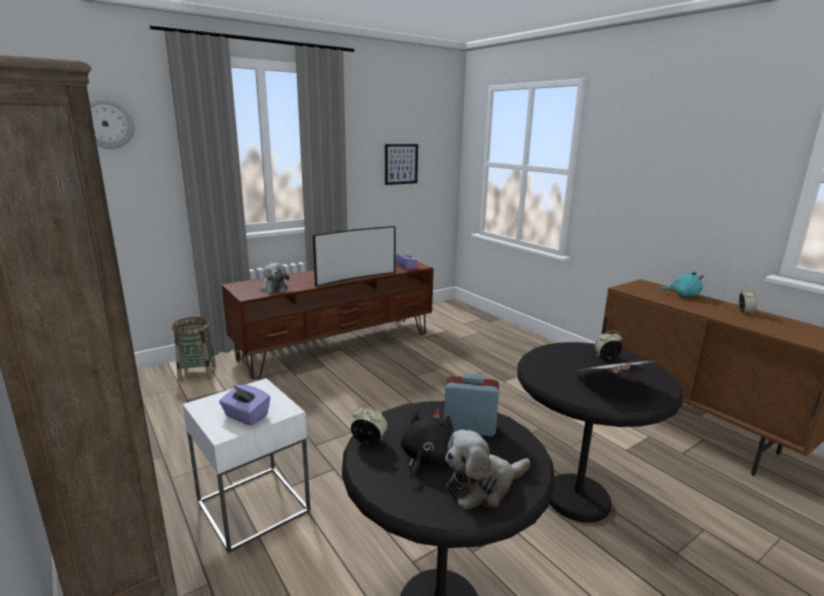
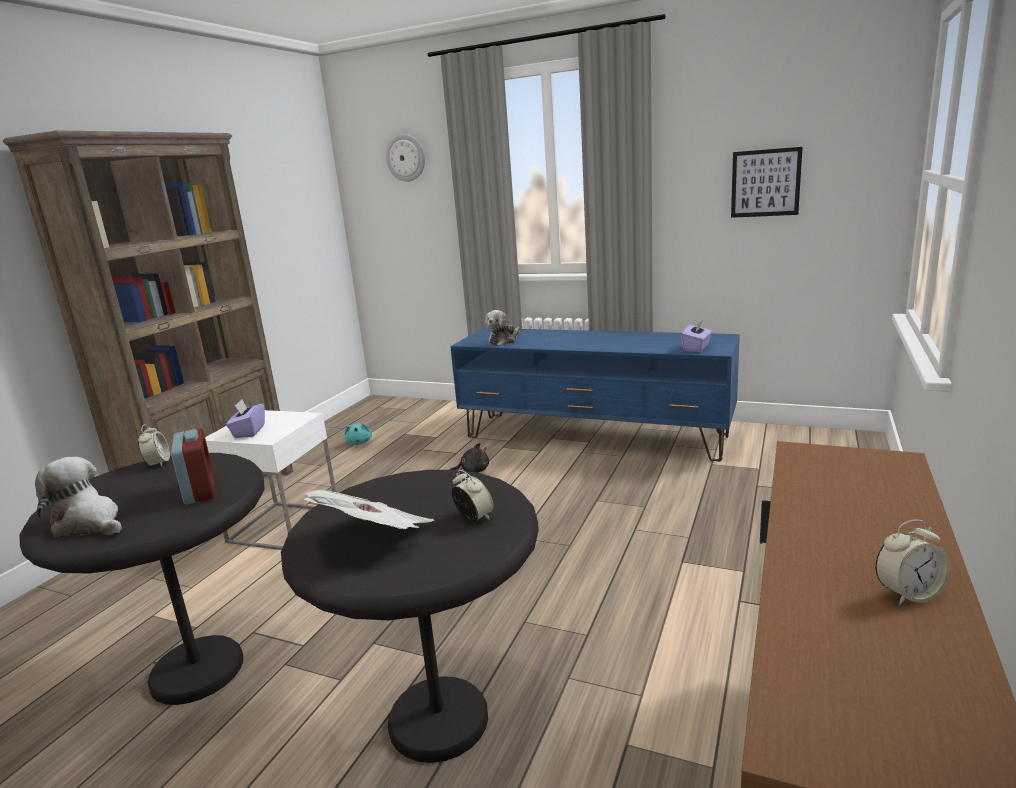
camera: 60 degrees right, 0 degrees up
(197, 373) = (448, 416): basket -> none
(337, 345) = (594, 436): brown tv stand -> blue tv stand
(355, 278) = (599, 347): television -> none
(425, 458) = (134, 490): black plush toy -> black plush toy (473, 471)
(682, 295) = (889, 506): turquoise plush toy -> turquoise plush toy (359, 443)

